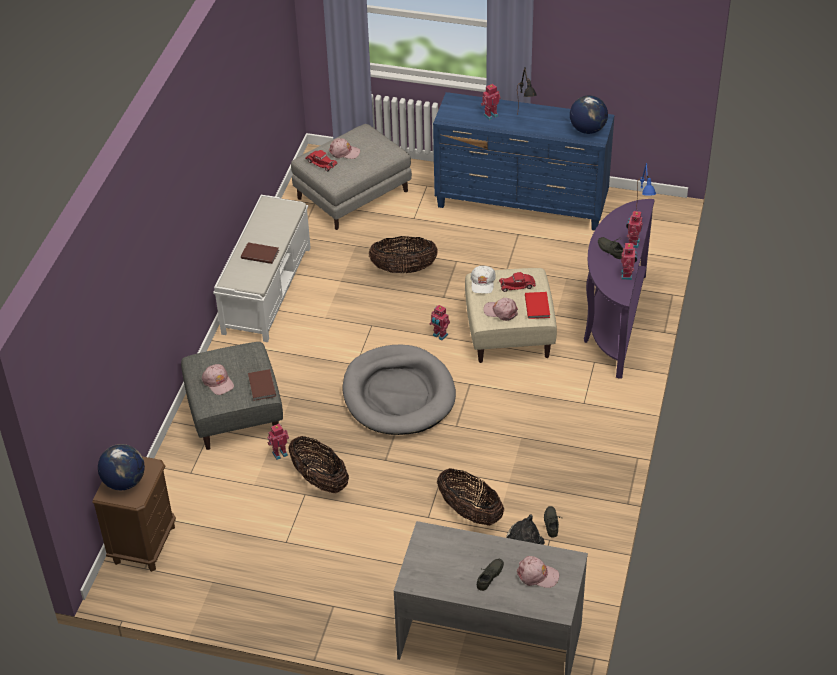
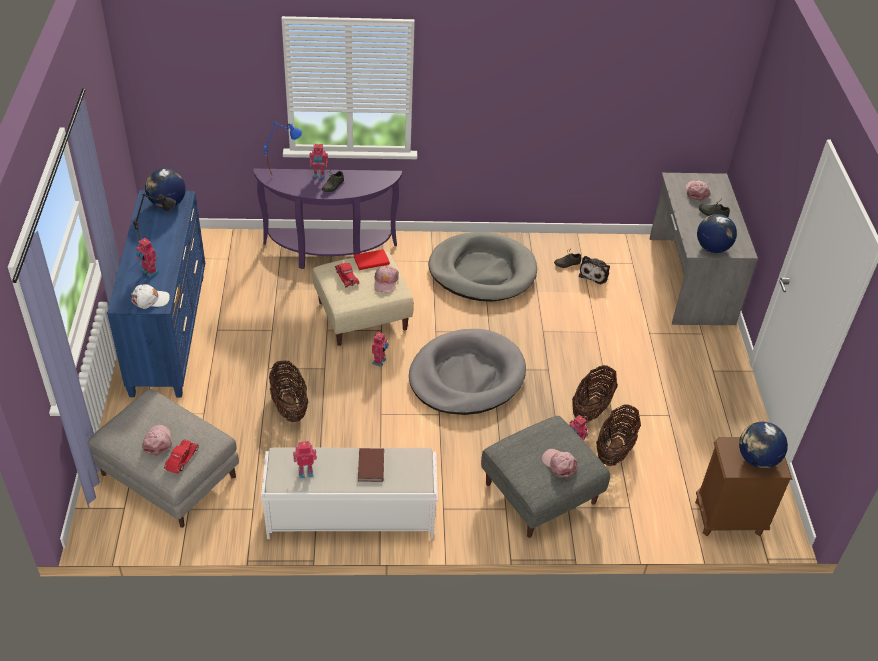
camera: 110 degrees left, 0 degrees up
(218, 382) = (559, 464): pink cap -> pink cap turned 75 degrees counterclockwise
(261, 386) = (550, 429): brown book -> none
(425, 551) = (712, 248): none -> globe
(470, 512) = (578, 308): basket -> basket (614, 450)
(482, 282) = (349, 299): white cap -> white cap (150, 299)
(556, 442) = (482, 271): none -> grey dog bed
(627, 275) = (363, 174): toy robot -> toy robot (305, 471)

